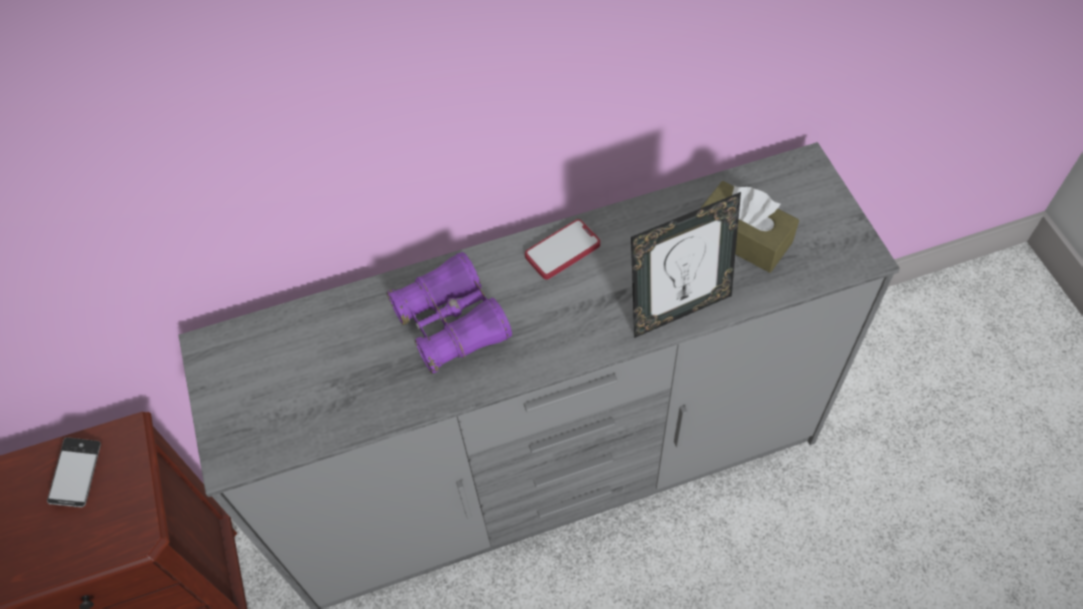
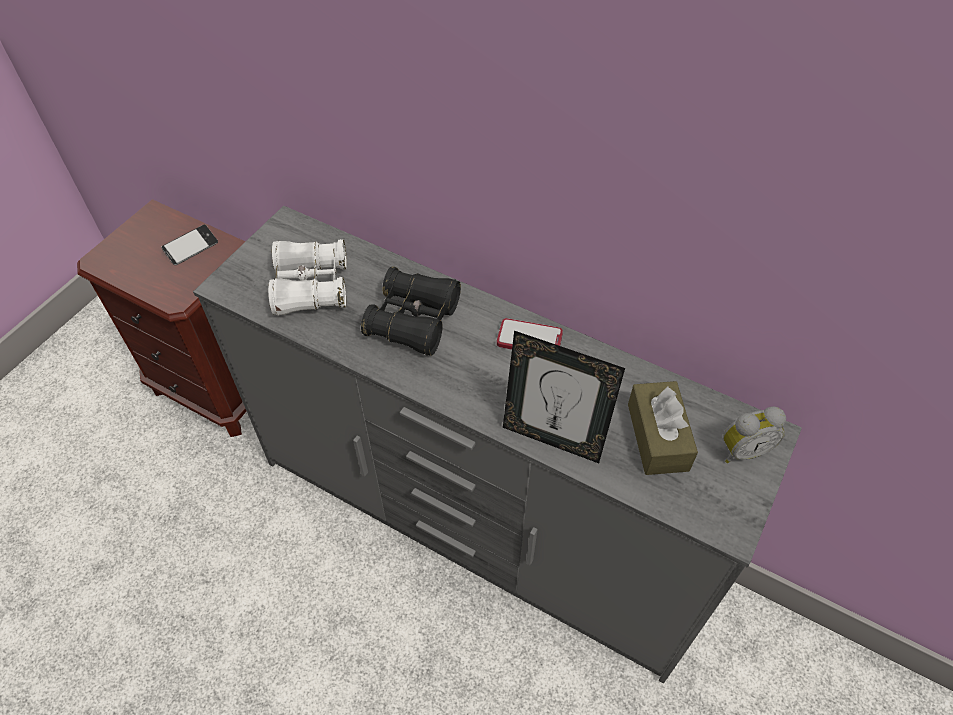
camera: 45 degrees right, 5 degrees down
(319, 381) = (311, 287): none -> white binoculars
(451, 323) = (413, 321): purple binoculars -> black binoculars
(804, 193) = (742, 449): none -> alarm clock

